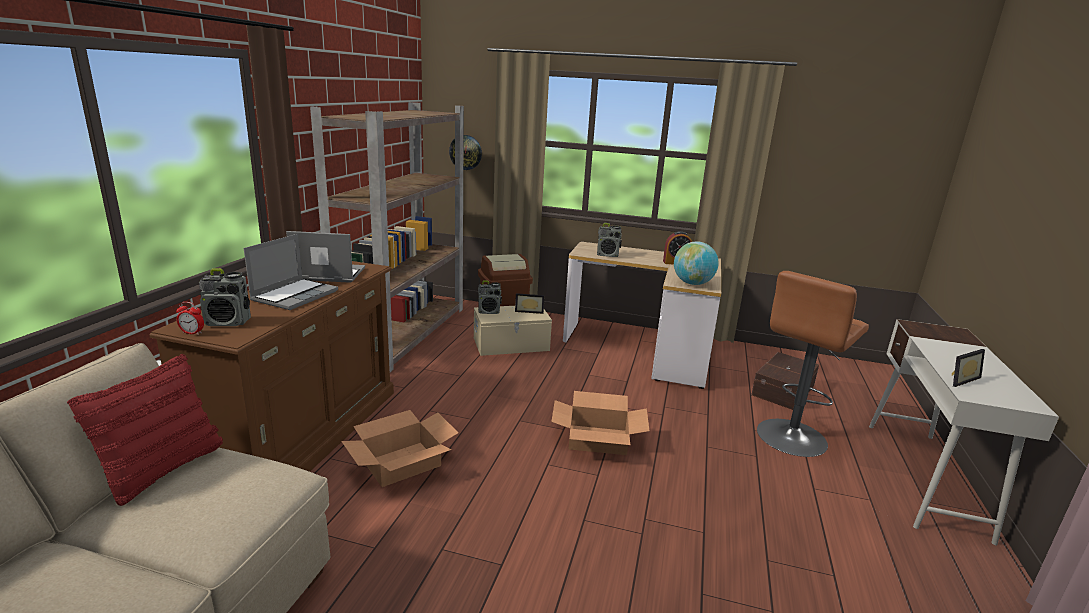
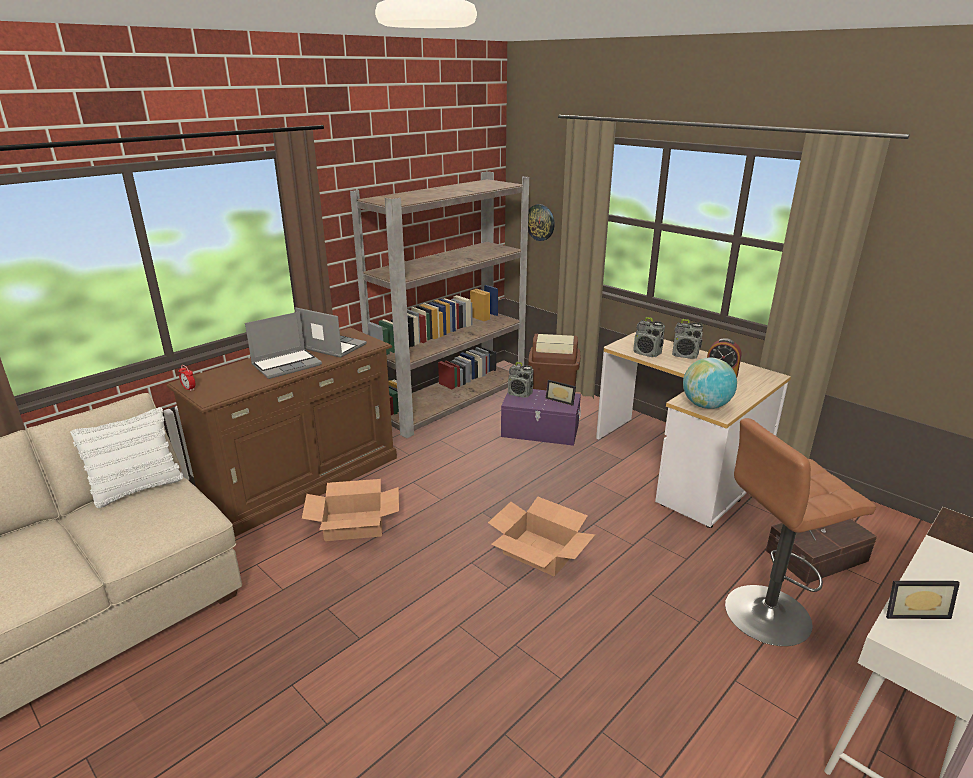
camera: 30 degrees right, 5 degrees up
(163, 470) = (138, 489): red pillow -> white pillow
(228, 322) = (219, 383): radio -> radio (685, 355)
(511, 344) = (540, 431): beige storage box -> purple storage box

